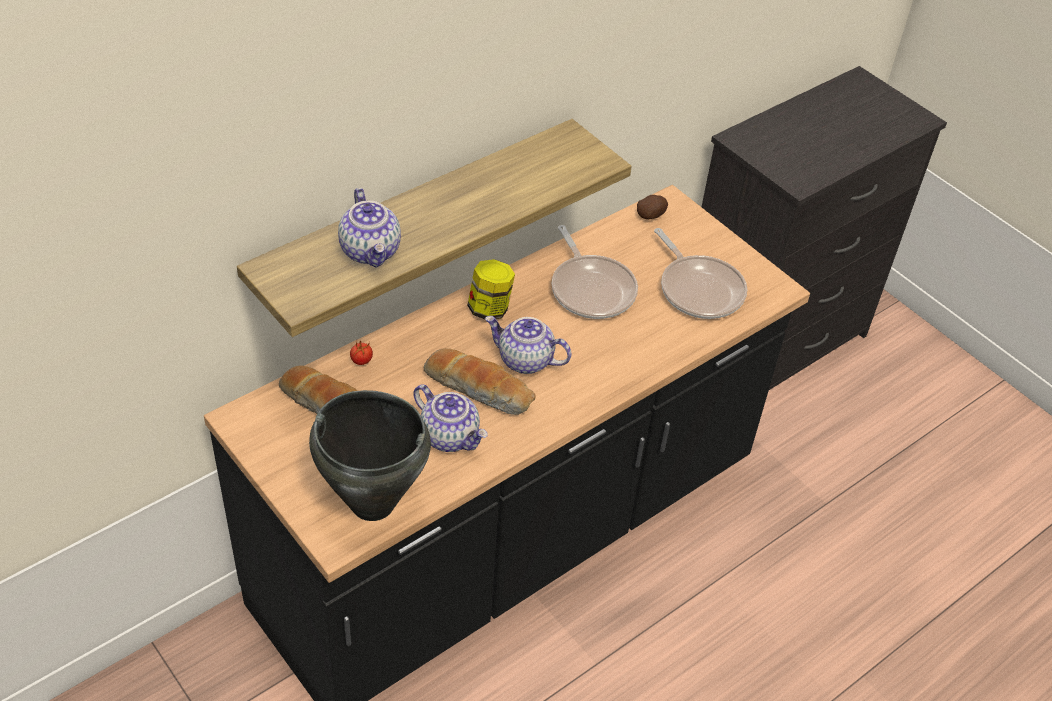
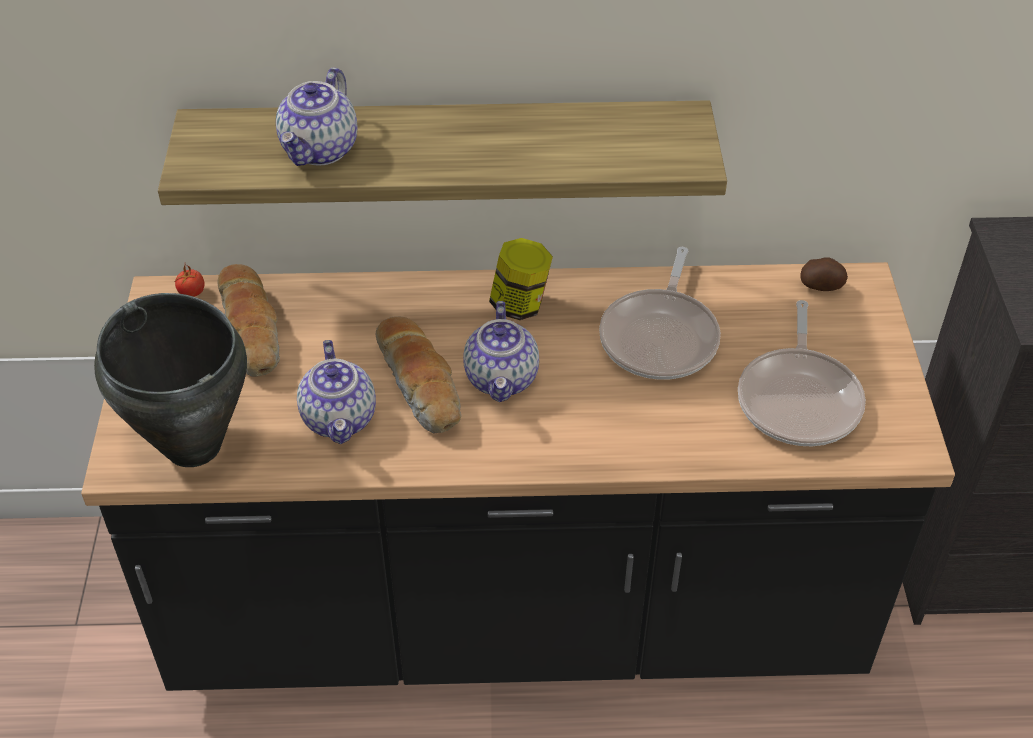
camera: 40 degrees right, 0 degrees up
(361, 361) = (330, 296): tomato -> tomato (191, 293)
(525, 360) = (502, 379): teapot -> teapot turned 150 degrees counterclockwise

